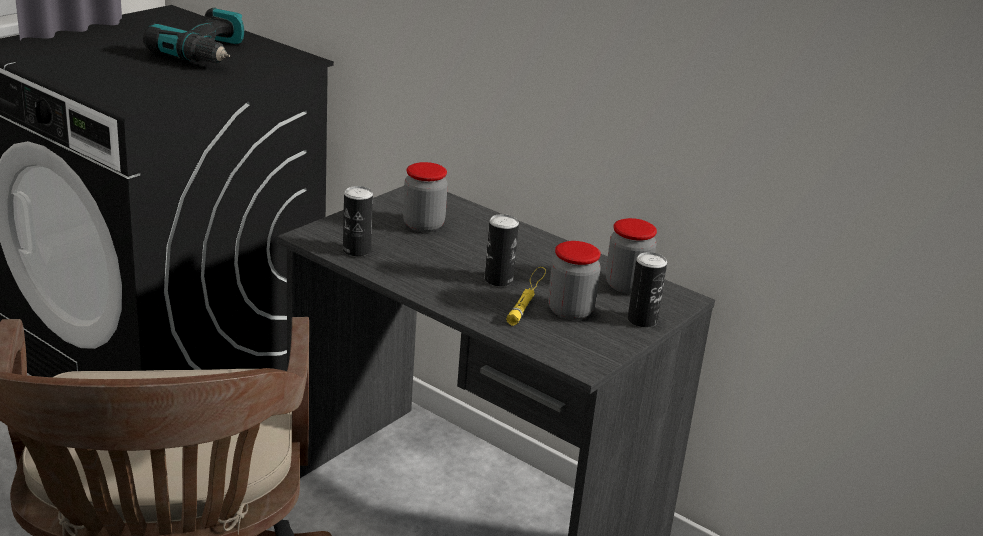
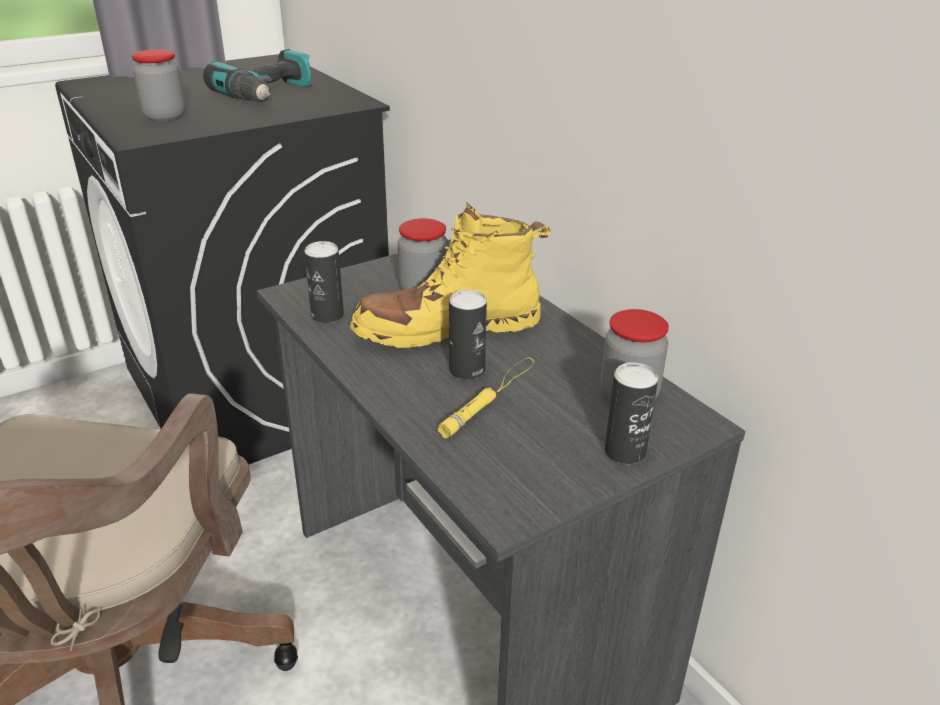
camera: 20 degrees right, 5 degrees up
(463, 252) = (448, 329): none -> yellow boot
(570, 311) = (533, 425): jar -> jar (165, 117)

